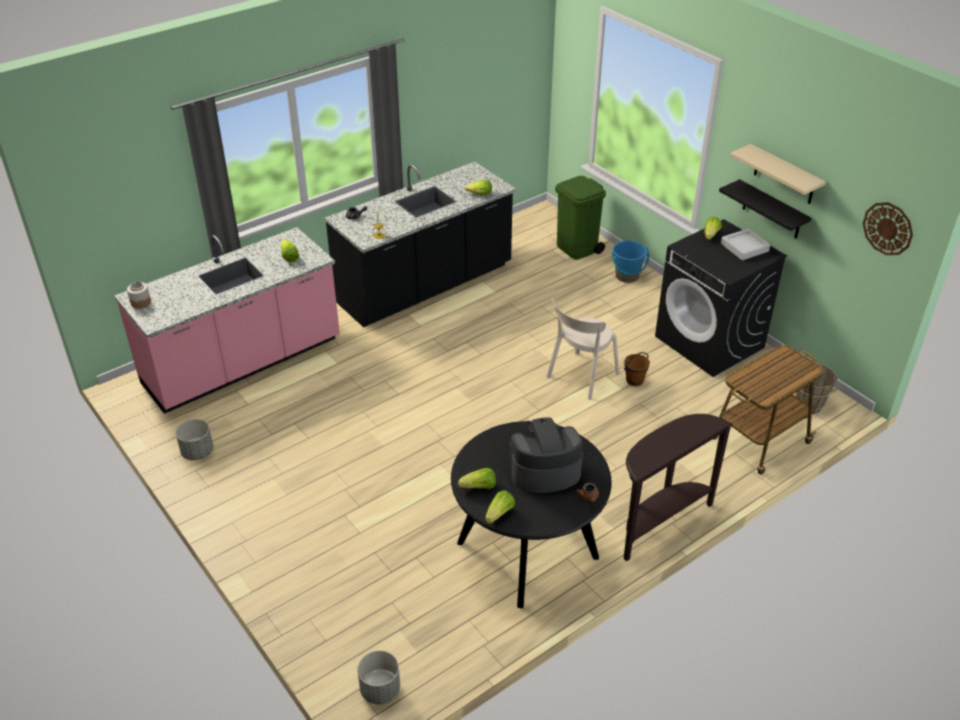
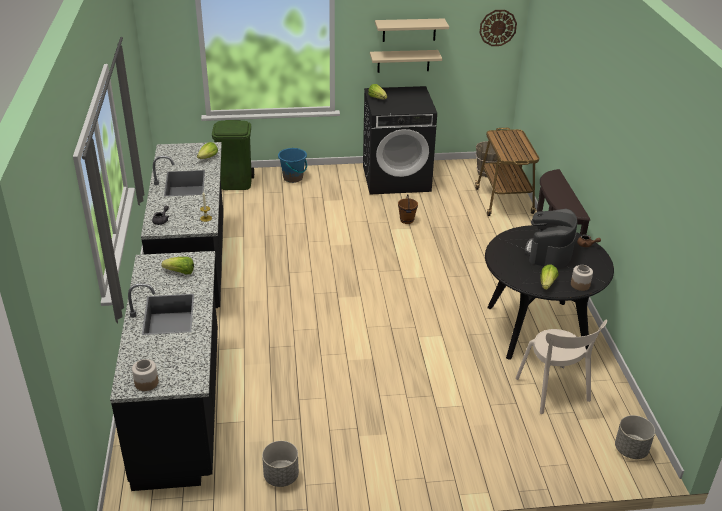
camera: 60 degrees left, 5 degrees down
(243, 363) = (181, 406): pink counter -> black counter
(499, 514) = (580, 285): lettuce -> jar
(580, 377) = (382, 239): beige chair -> beige chair (554, 392)
(744, 247) = (403, 94): grey tray -> none
(772, 210) = (403, 61): black shelf -> beige shelf

